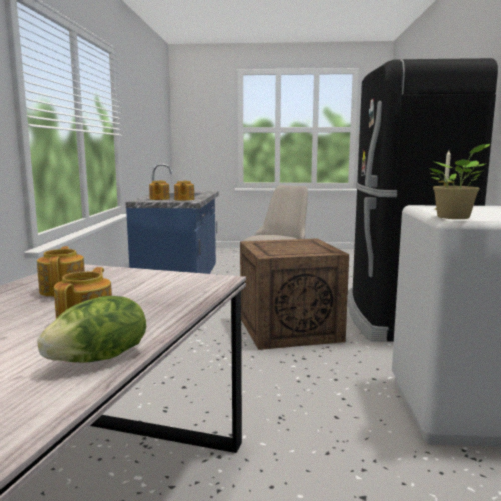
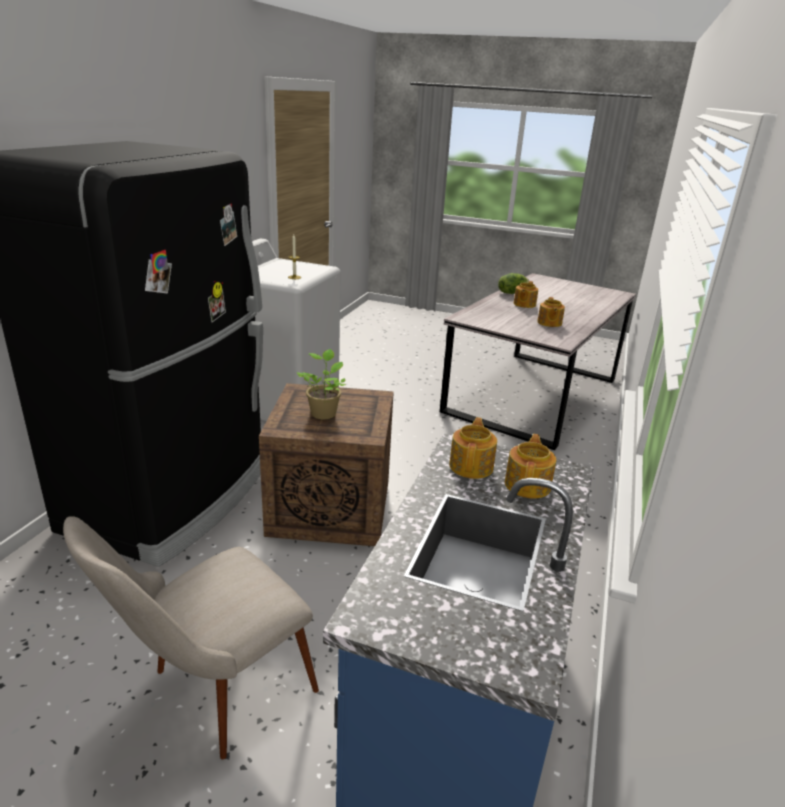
camera: 165 degrees left, 15 degrees up
(455, 218) = (322, 268): potted plant -> potted plant (323, 413)

